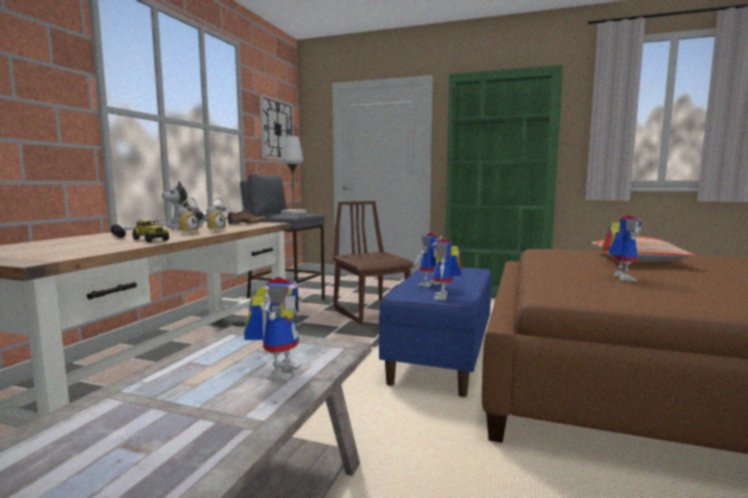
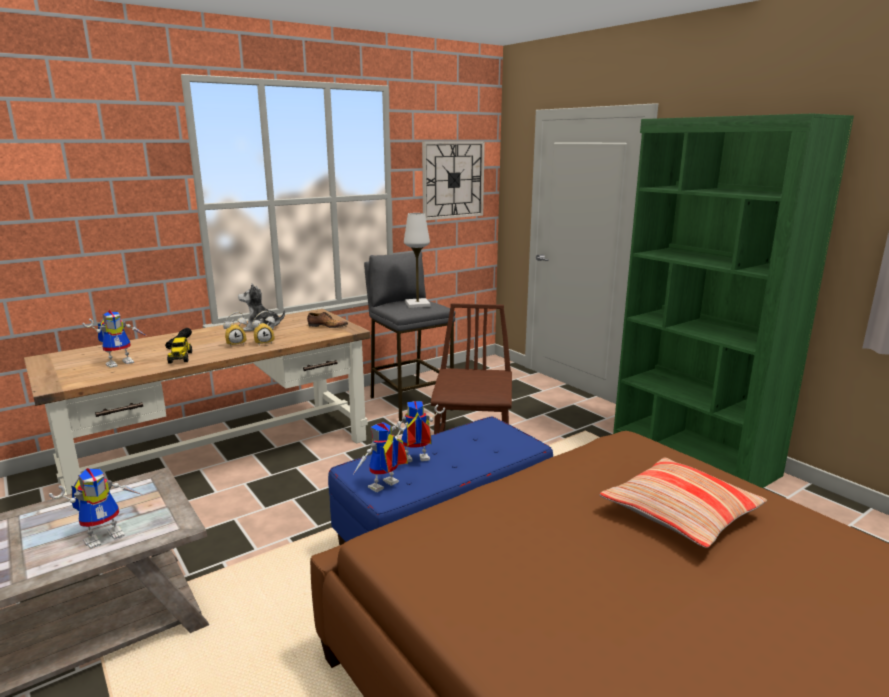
camera: 35 degrees right, 10 degrees up
(618, 277) = (543, 540): toy robot -> toy robot (121, 362)

